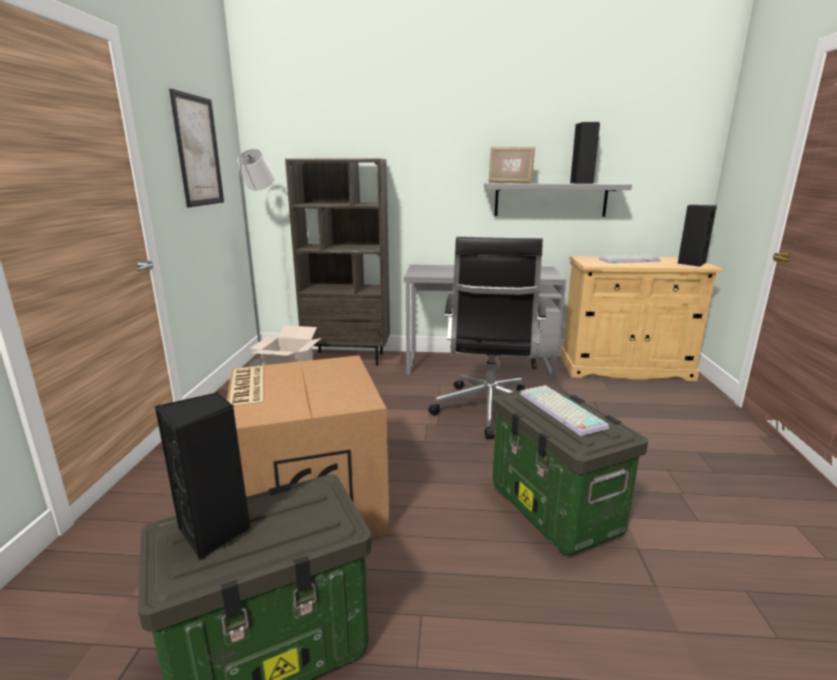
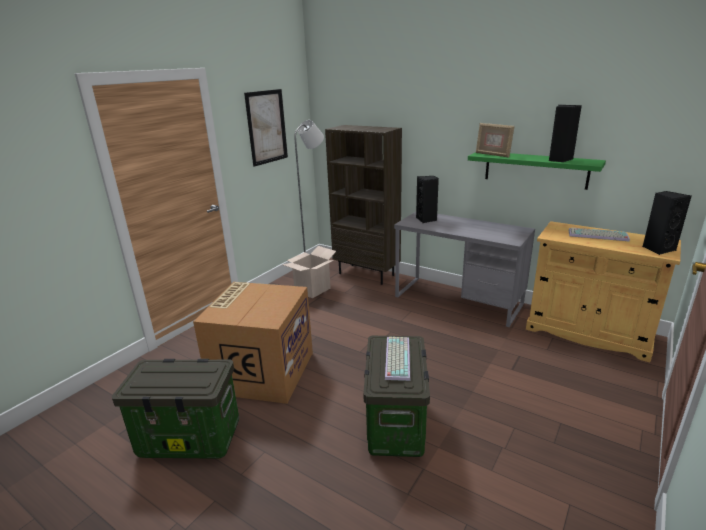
camera: 30 degrees right, 5 degrees up
(216, 532) = (159, 373): black speaker -> black speaker (426, 219)
(488, 411) = (425, 342): black office chair -> none
(550, 199) = (535, 169): grey shelf -> green shelf

